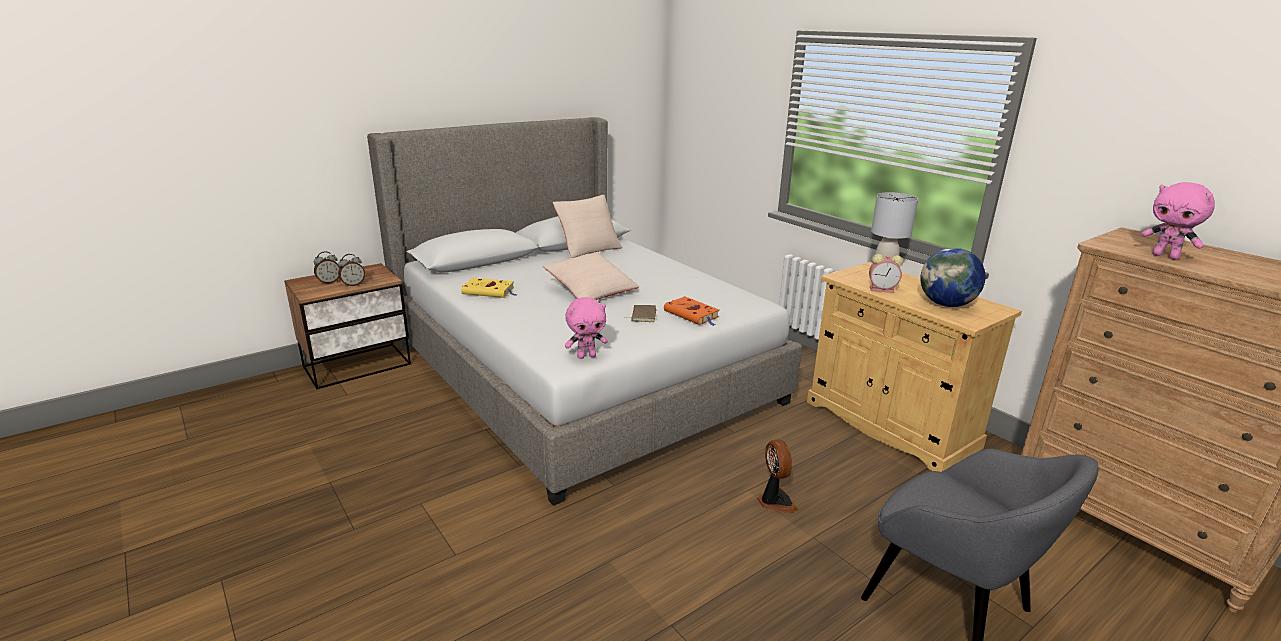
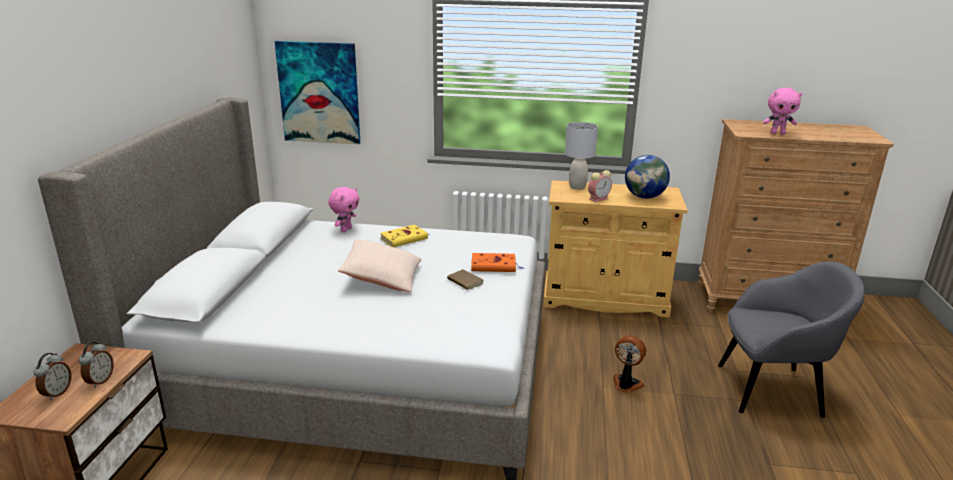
camera: 45 degrees left, 0 degrees up
(490, 291) = (296, 317): yellow book -> yellow book (405, 238)
(586, 356) = (494, 333): pink plush toy -> pink plush toy (346, 229)
(588, 248) = (294, 240): beige pillow -> none
(699, 130) = (319, 93): none -> picture

